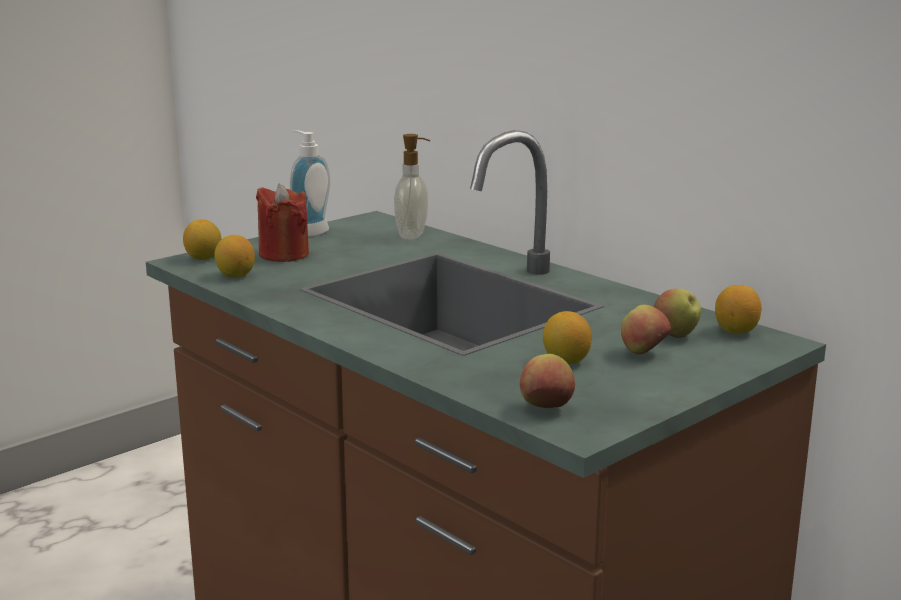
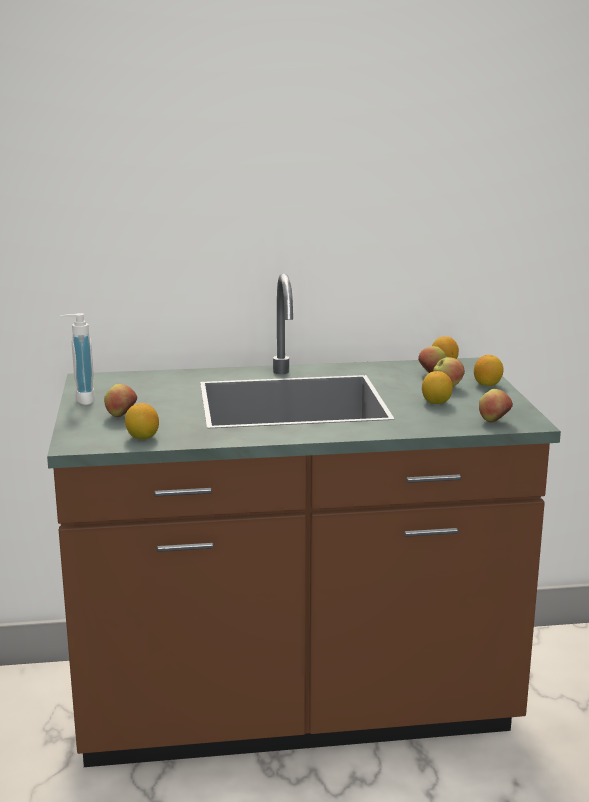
camera: 55 degrees left, 0 degrees up
(203, 258) = (80, 438): lemon -> lemon (487, 384)
(284, 254) = (121, 416): red candle -> apple
(413, 236) = (151, 378): soap dispenser -> none

